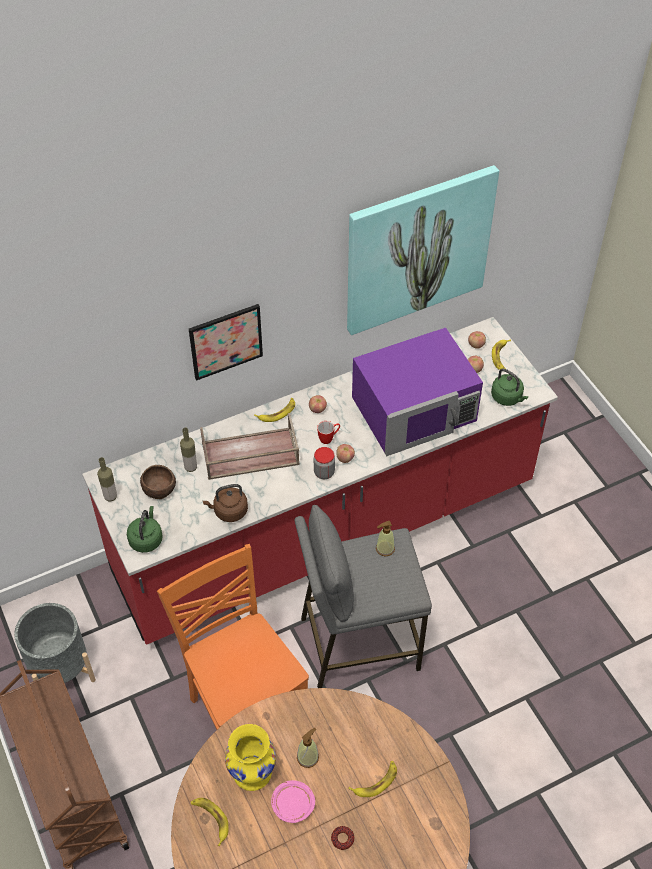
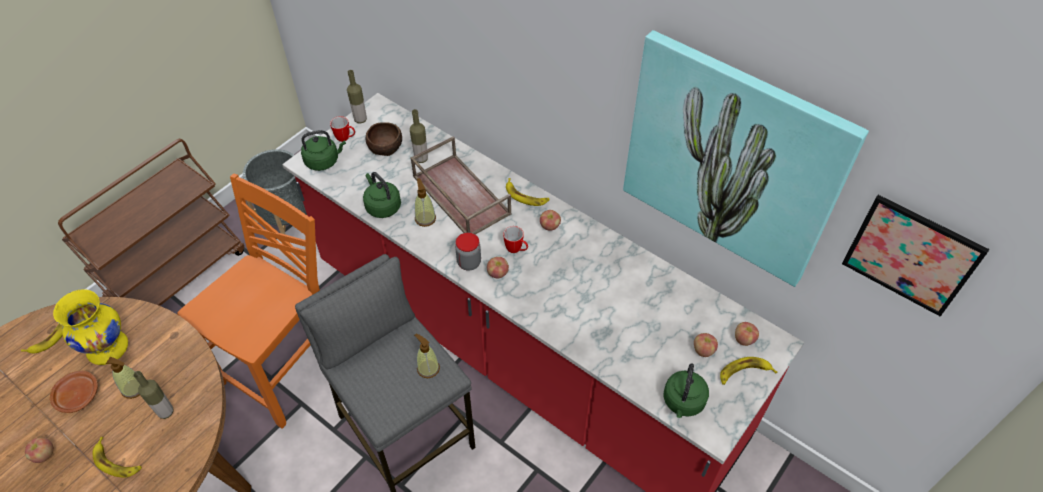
camera: 65 degrees right, 0 degrees up
(128, 514) = (346, 138): none -> mug
(226, 341) = (506, 75): picture -> picture (911, 255)
(229, 511) = (382, 206): brown kettle -> green kettle
(261, 486) = (425, 218): none -> soap dispenser
(292, 804) = (77, 395): pink plate -> brown plate
(342, 839) = (44, 455): donut -> apple
(345, 736) = (166, 412): none -> bottle
(415, 409) = (604, 312): purple microwave -> none

